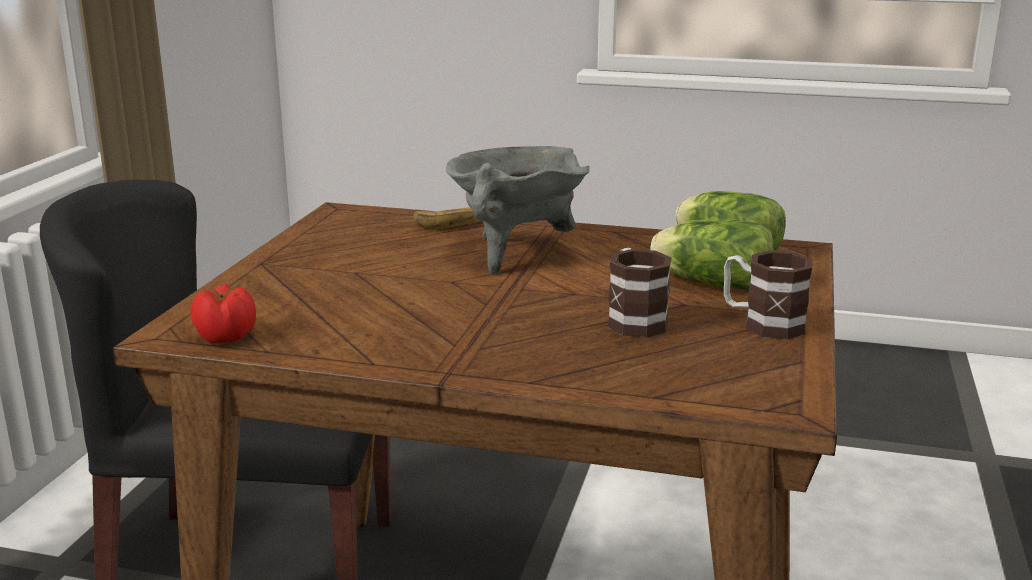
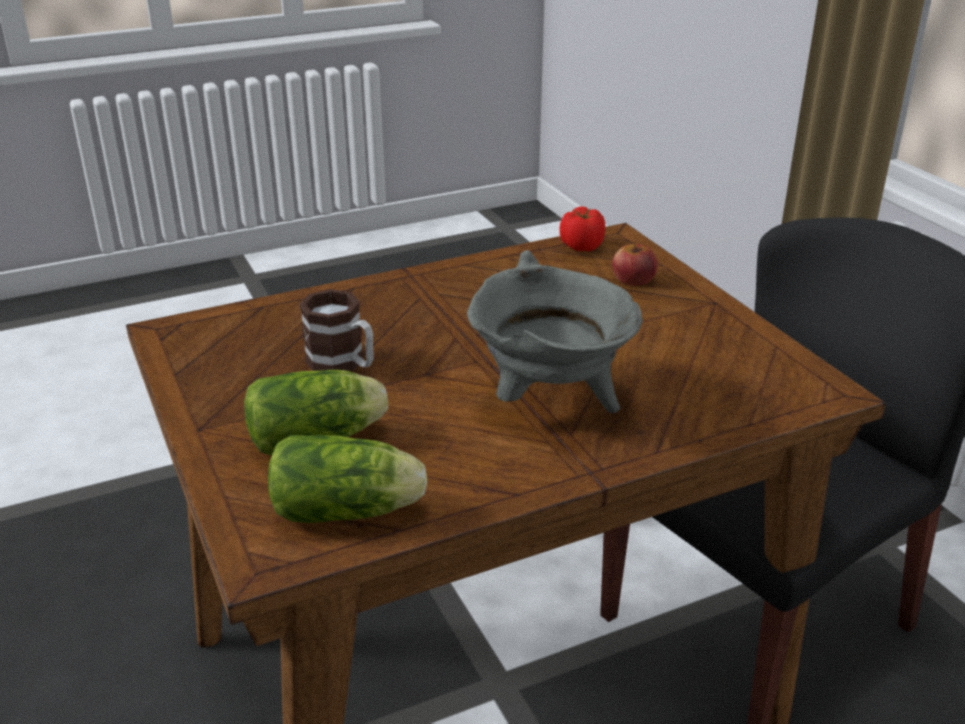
camera: 140 degrees right, 10 degrees up
(268, 296) = (633, 279): none -> apple
(453, 223) = (693, 424): banana -> none
(762, 323) = (231, 403): mug -> none

